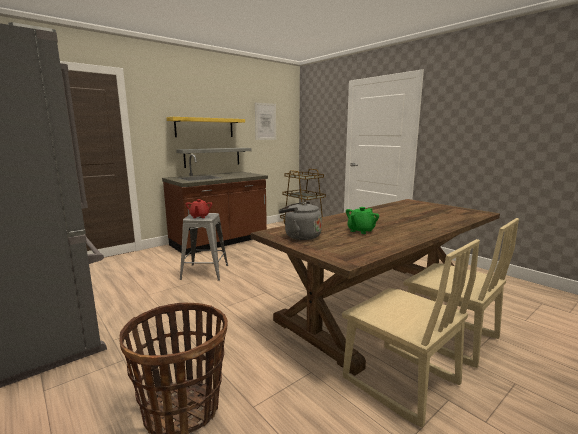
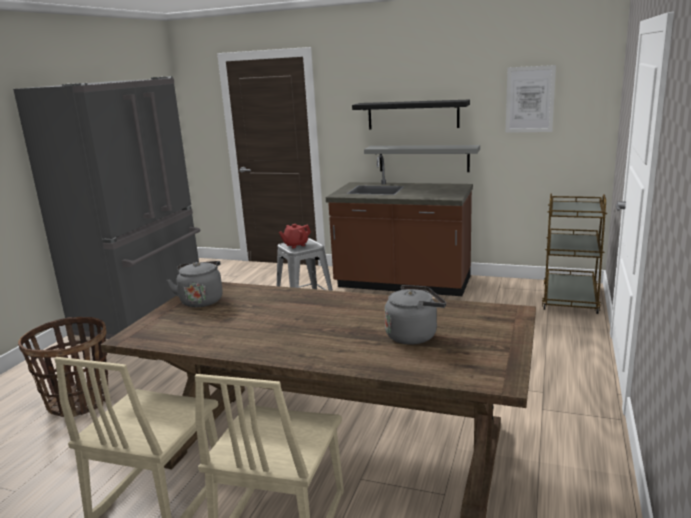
camera: 60 degrees right, 5 degrees up
(204, 127) = (413, 115): yellow shelf -> black shelf
(360, 231) = (253, 320): green teapot -> none
(422, 213) = (414, 335): none -> grey kettle

